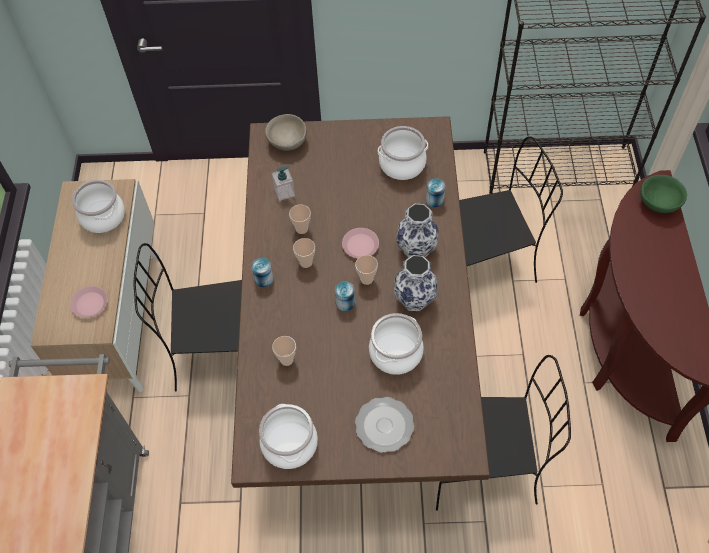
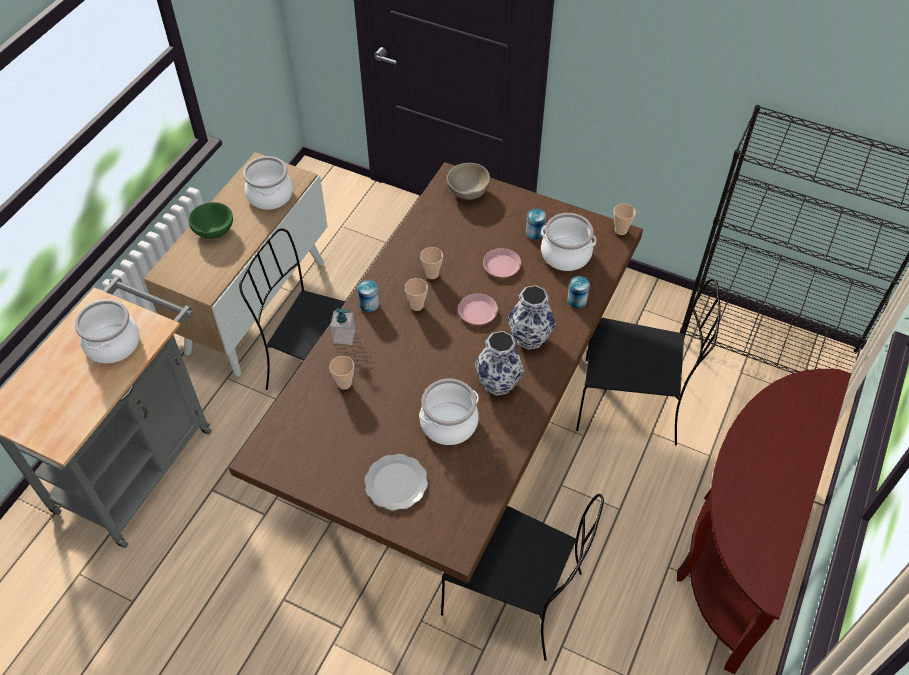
camera: 25 degrees right, 5 degrees down
(90, 304) = (213, 265): pink plate -> pink plate (501, 266)
(284, 192) = (437, 235): soap dispenser -> soap dispenser (344, 336)
(289, 444) = (299, 458): cooking pot -> cooking pot (112, 343)
(345, 302) = (430, 357): can -> can (534, 232)
(366, 279) = (464, 345): cup -> cup (620, 230)
(659, 203) = (817, 400): green bowl -> green bowl (214, 230)

